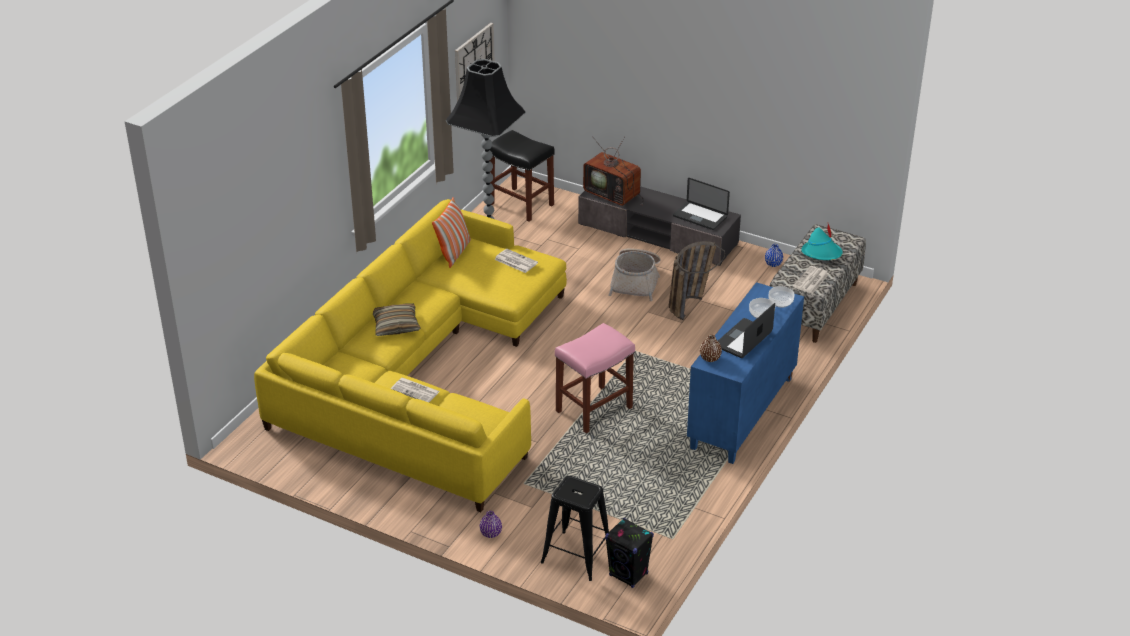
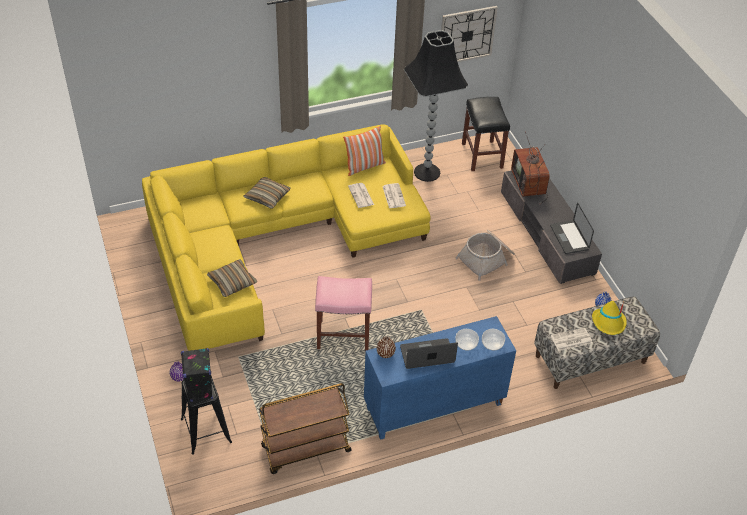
camera: 40 degrees right, 10 degrees up
(416, 390) = (221, 249): newspaper -> newspaper (361, 196)
(465, 409) = (232, 282): none -> pillow
(628, 575) = (218, 468): black speaker -> black speaker (201, 391)
(683, 511) = (305, 450): none -> brown cart
(690, 303) = (503, 299): basket -> none
(822, 253) = (609, 323): turquoise hat -> yellow hat

